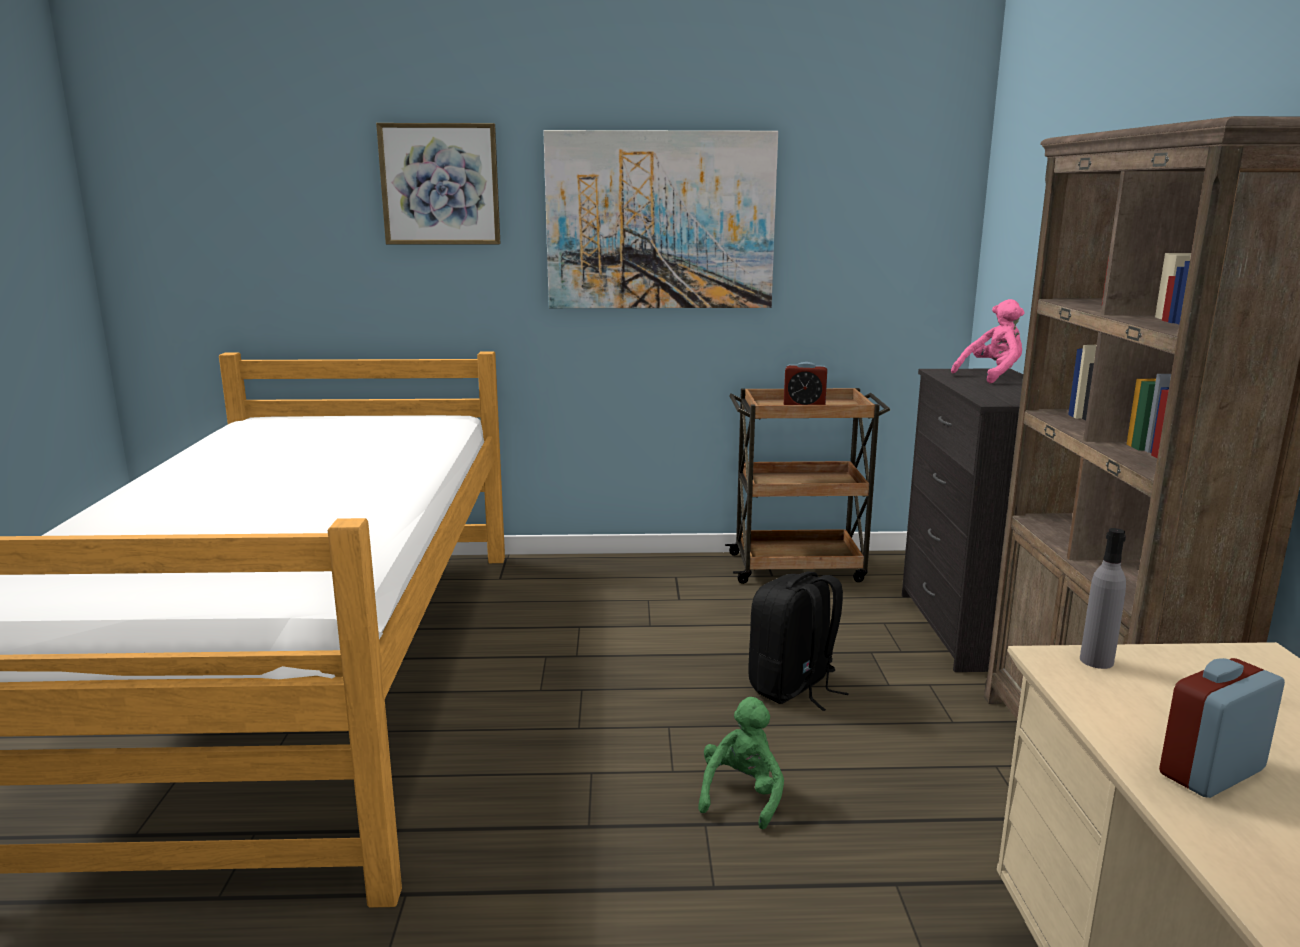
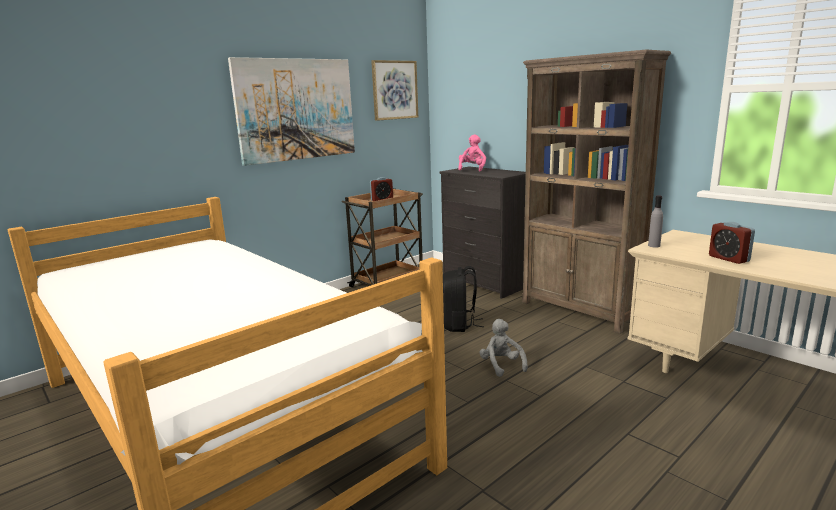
camera: 40 degrees left, 0 degrees up
(440, 184) = (165, 92): picture -> picture (394, 90)
(742, 795) = (501, 365): green plush toy -> grey plush toy
(1211, 772) = (728, 259): alarm clock -> alarm clock turned 45 degrees counterclockwise

